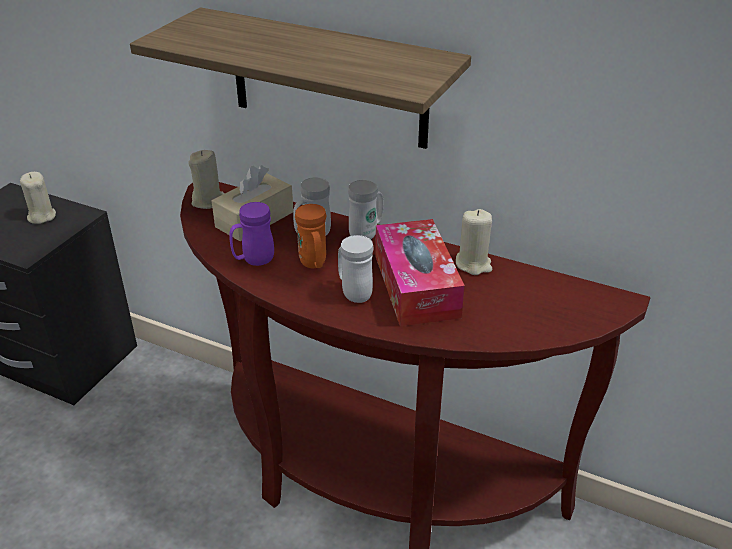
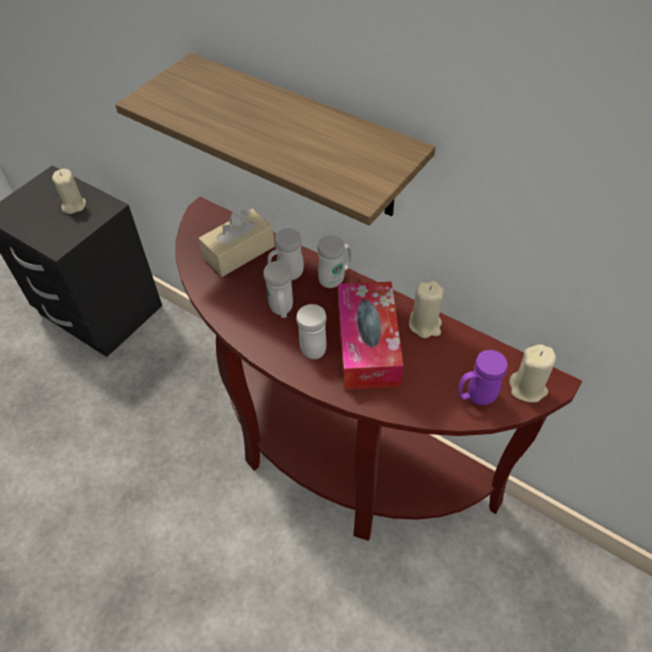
camera: 10 degrees right, 15 degrees up
(209, 201) = (202, 226): beige candle -> beige candle (528, 388)
(253, 261) = (230, 300): purple mug -> purple mug (476, 397)
(314, 264) = (282, 310): orange mug -> white mug

